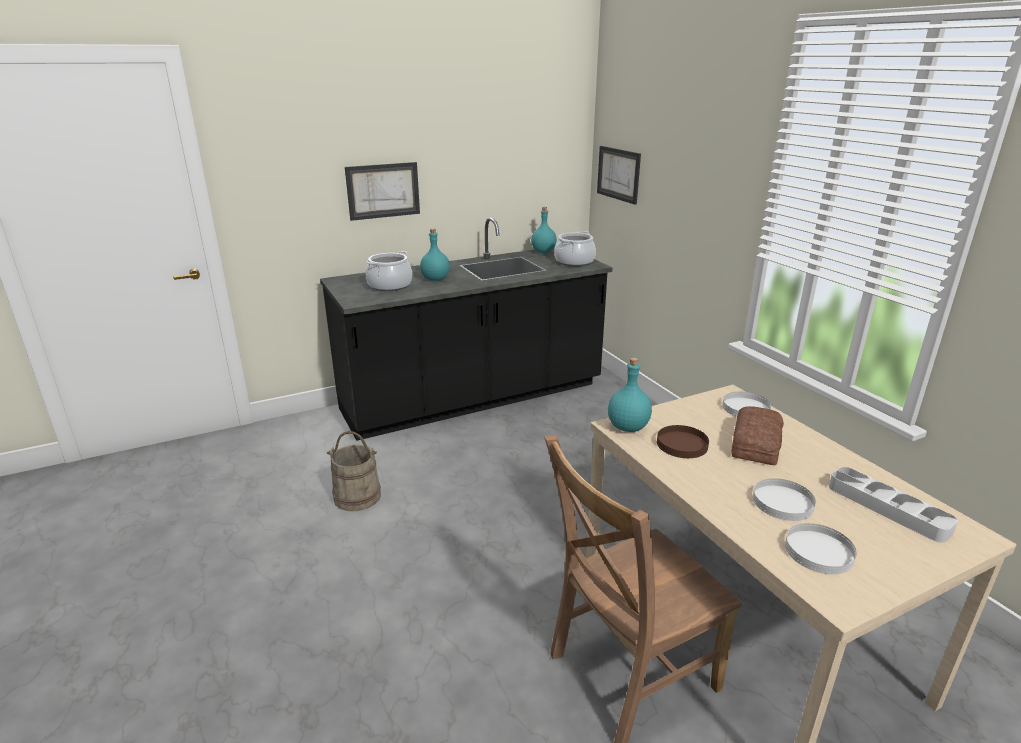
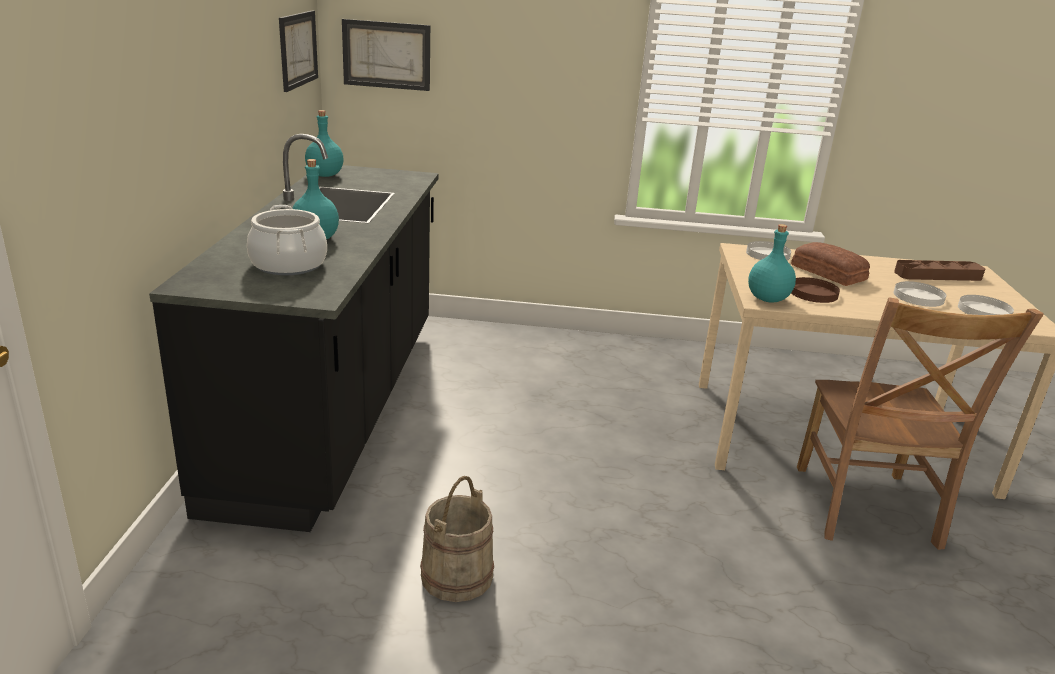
camera: 60 degrees left, 0 degrees up
(383, 190) = (183, 112): picture -> picture (298, 49)
(574, 262) = (390, 177): cooking pot -> none
(887, 508) = (937, 275): grey tray -> brown tray

